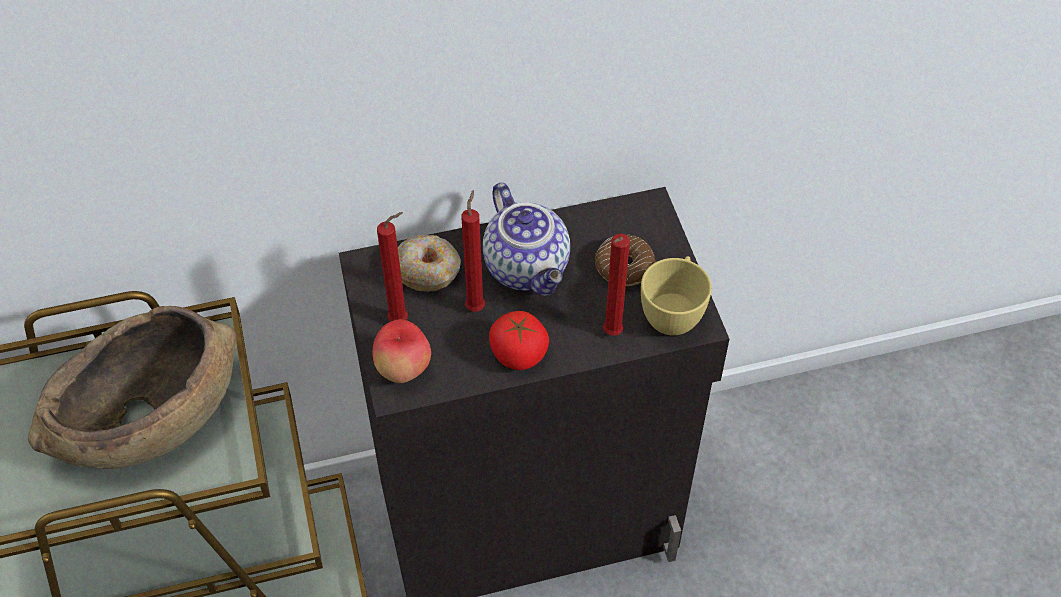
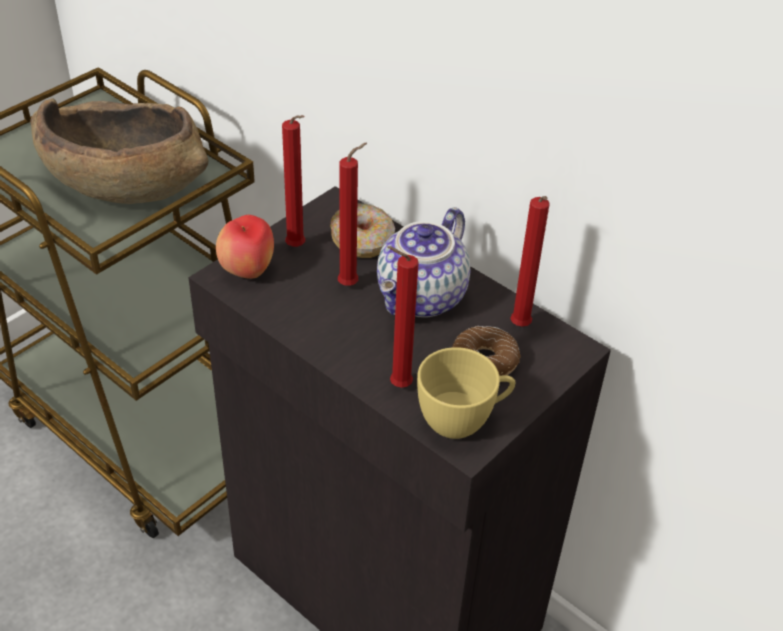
camera: 55 degrees right, 10 degrees down
(518, 354) = (322, 333): tomato -> none
(606, 225) = (520, 328): none -> red candle

